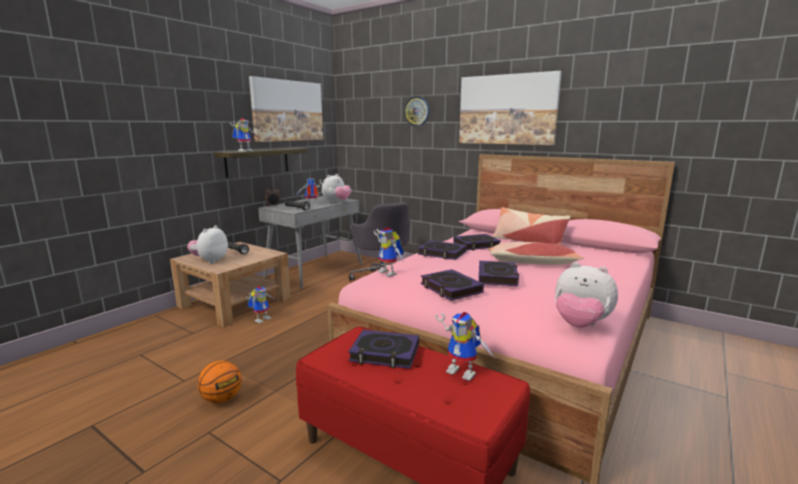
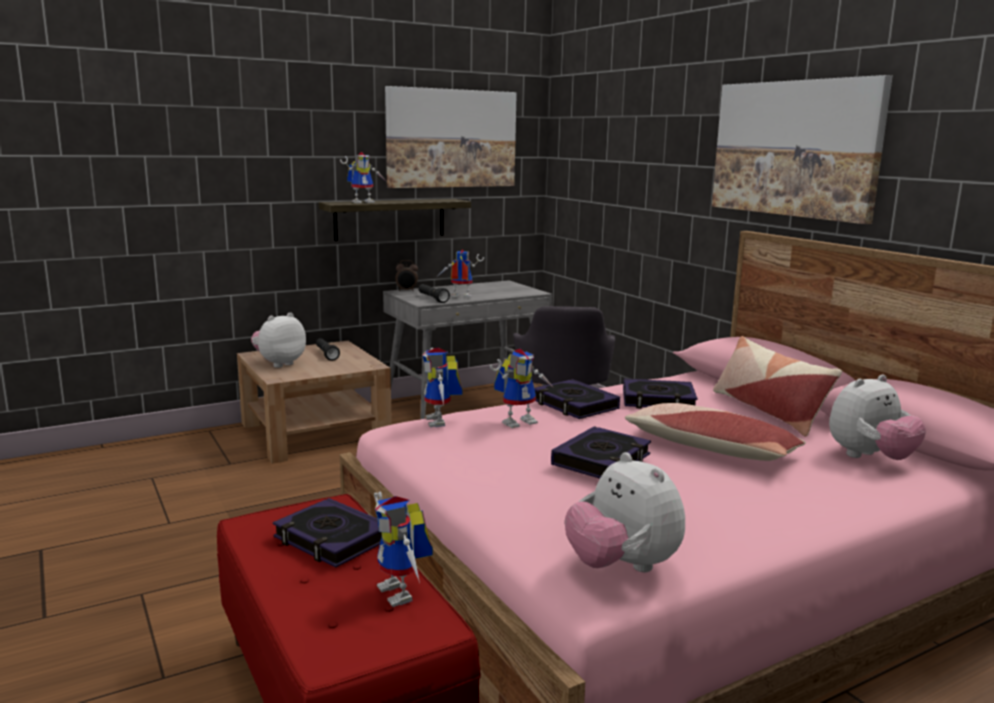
camera: 25 degrees right, 0 degrees up
(222, 399) = (189, 558): basketball -> none
(262, 319) = (329, 462): toy robot -> toy robot (519, 421)
(336, 202) = (509, 294): plush toy -> plush toy (869, 458)
(417, 111) = (656, 144): wall clock -> none
(450, 289) = (495, 463): book -> none

